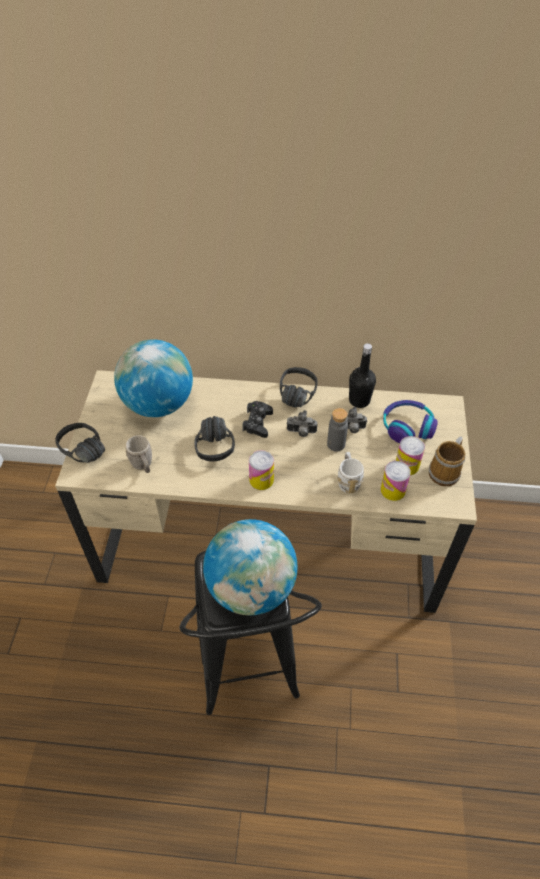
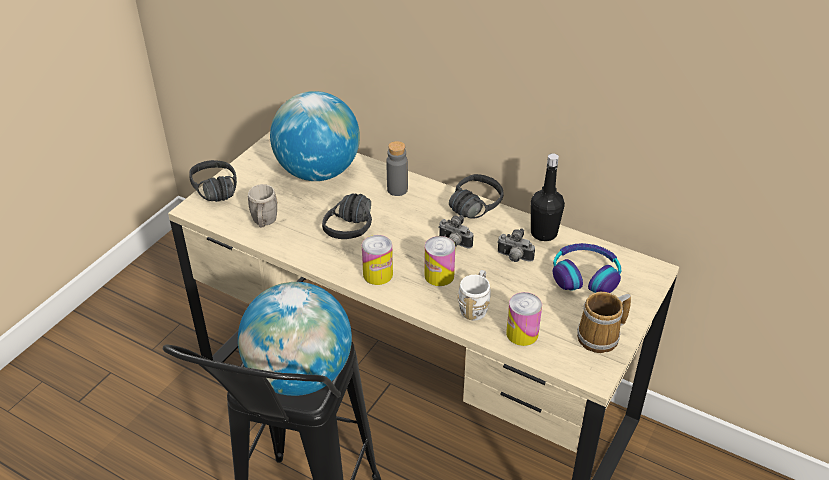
camera: 25 degrees right, 10 degrees down
(257, 423) = (411, 220): black game controller -> none
(336, 444) = (486, 267): grey bottle -> grey bottle (397, 189)
(407, 465) = (557, 314): can -> can (439, 275)

